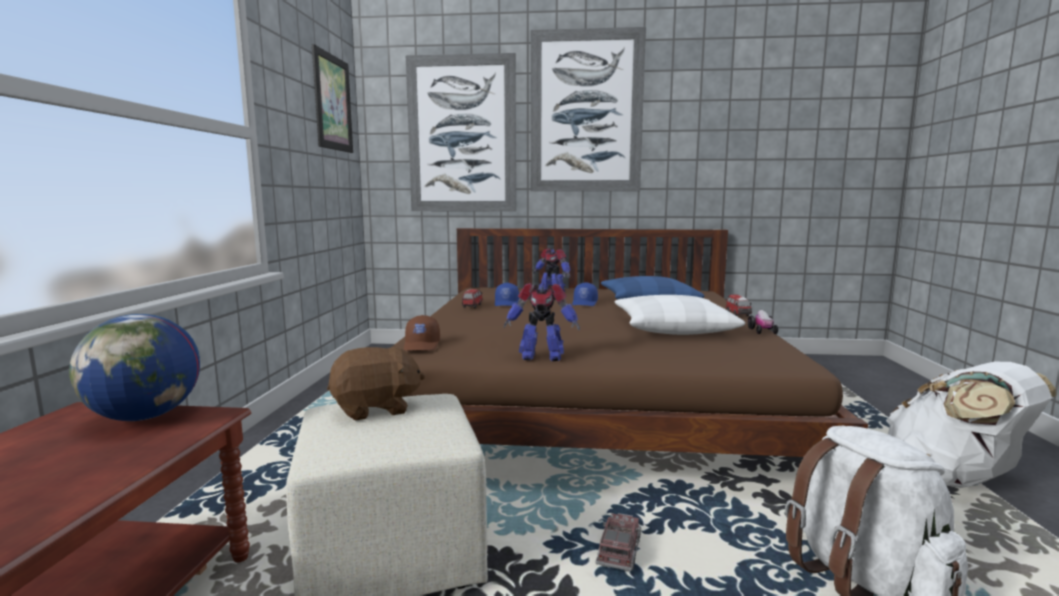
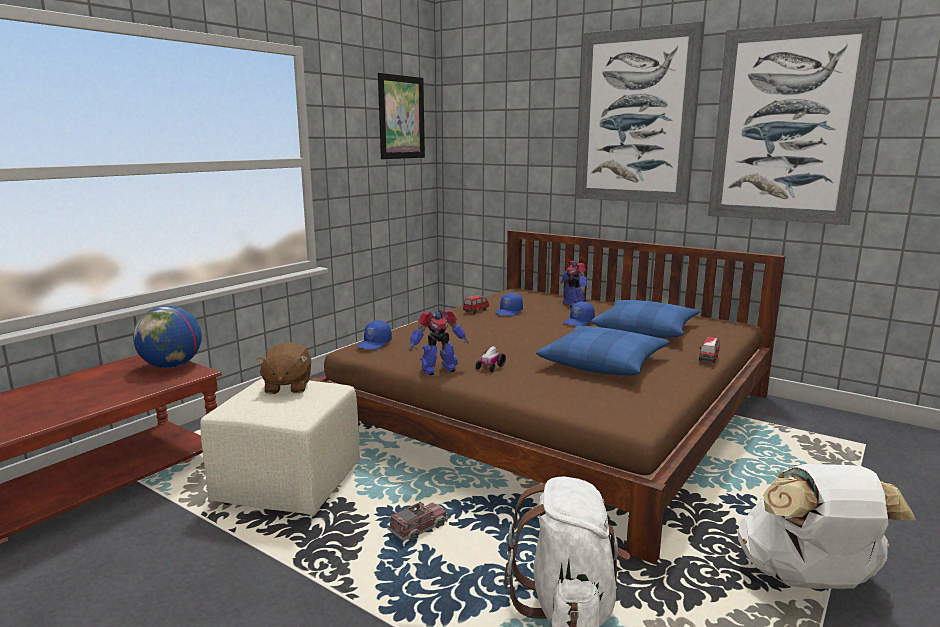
camera: 30 degrees right, 5 degrees up
(376, 408) = (287, 387): brown plush toy -> brown plush toy turned 75 degrees clockwise
(422, 345) = (375, 344): brown cap -> blue cap
(462, 135) = (518, 140): picture -> picture (787, 125)
(541, 357) = (437, 370): toy robot -> toy robot turned 60 degrees counterclockwise
(673, 327) = (603, 362): white pillow -> blue pillow
(762, 331) = (686, 382): toy car -> toy car (490, 367)

